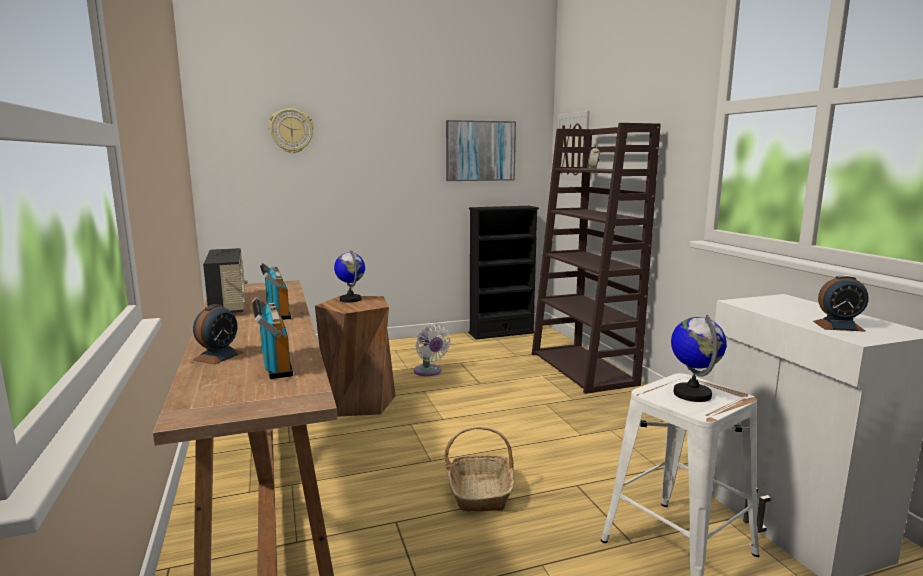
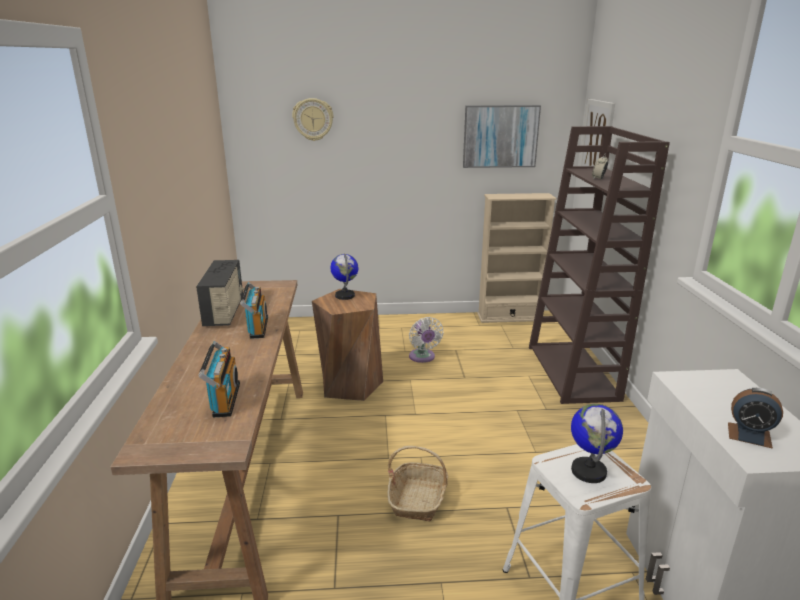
camera: 15 degrees right, 10 degrees up
(218, 356) = (188, 382): alarm clock -> none
(501, 333) = (509, 317): black bookcase -> beige bookcase

